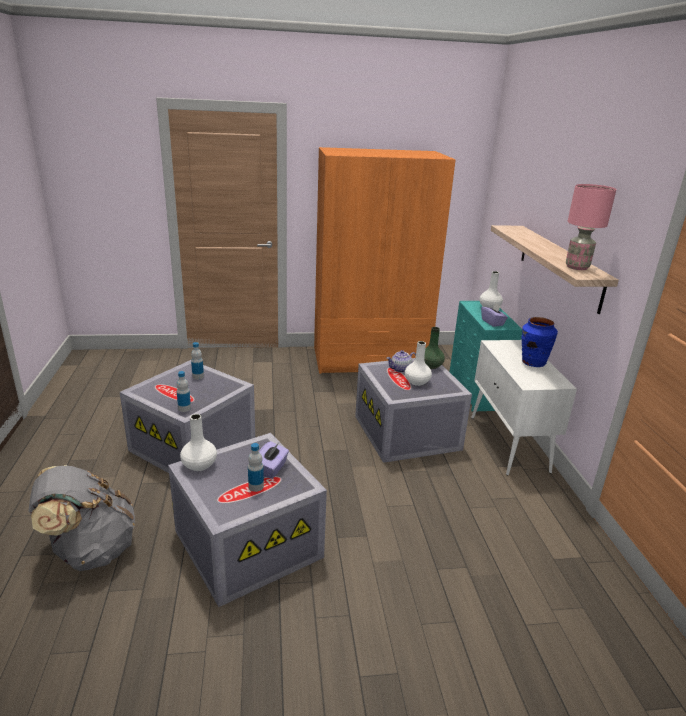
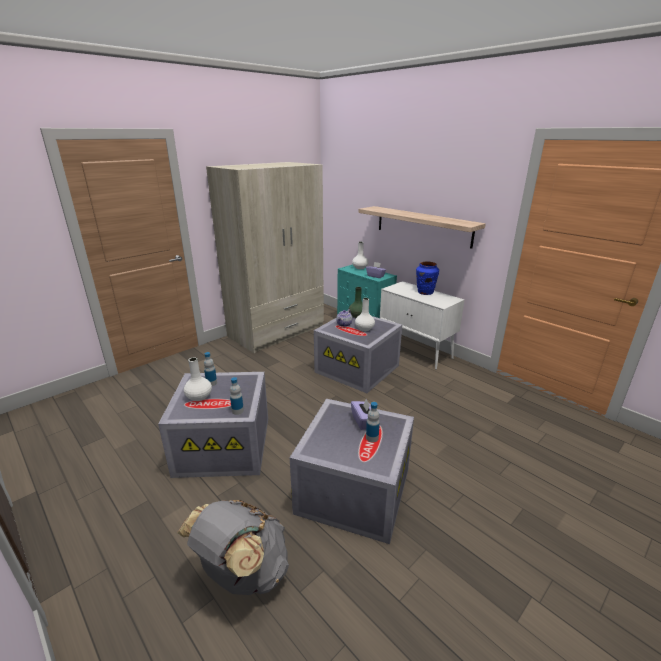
camera: 35 degrees left, 0 degrees up
(199, 465) = (312, 445): white vase -> white vase (198, 397)
(370, 359) = (277, 331): orange wardrobe -> beige wardrobe
(576, 267) = (455, 221): pink table lamp -> none

